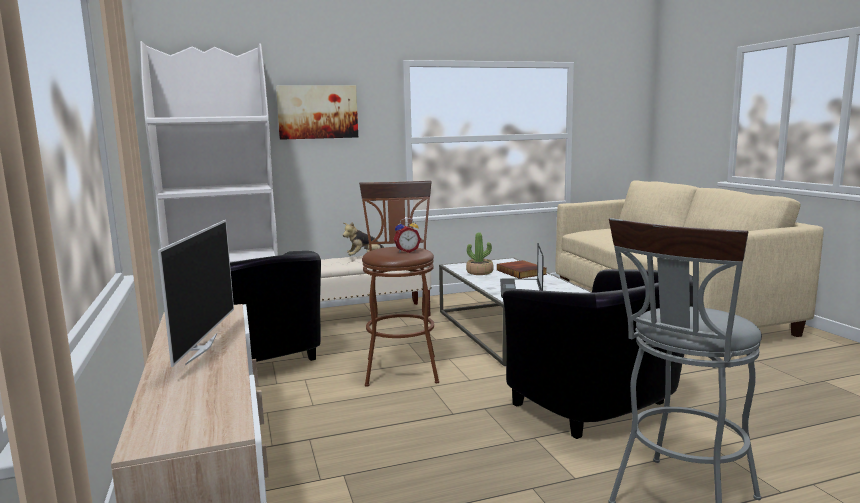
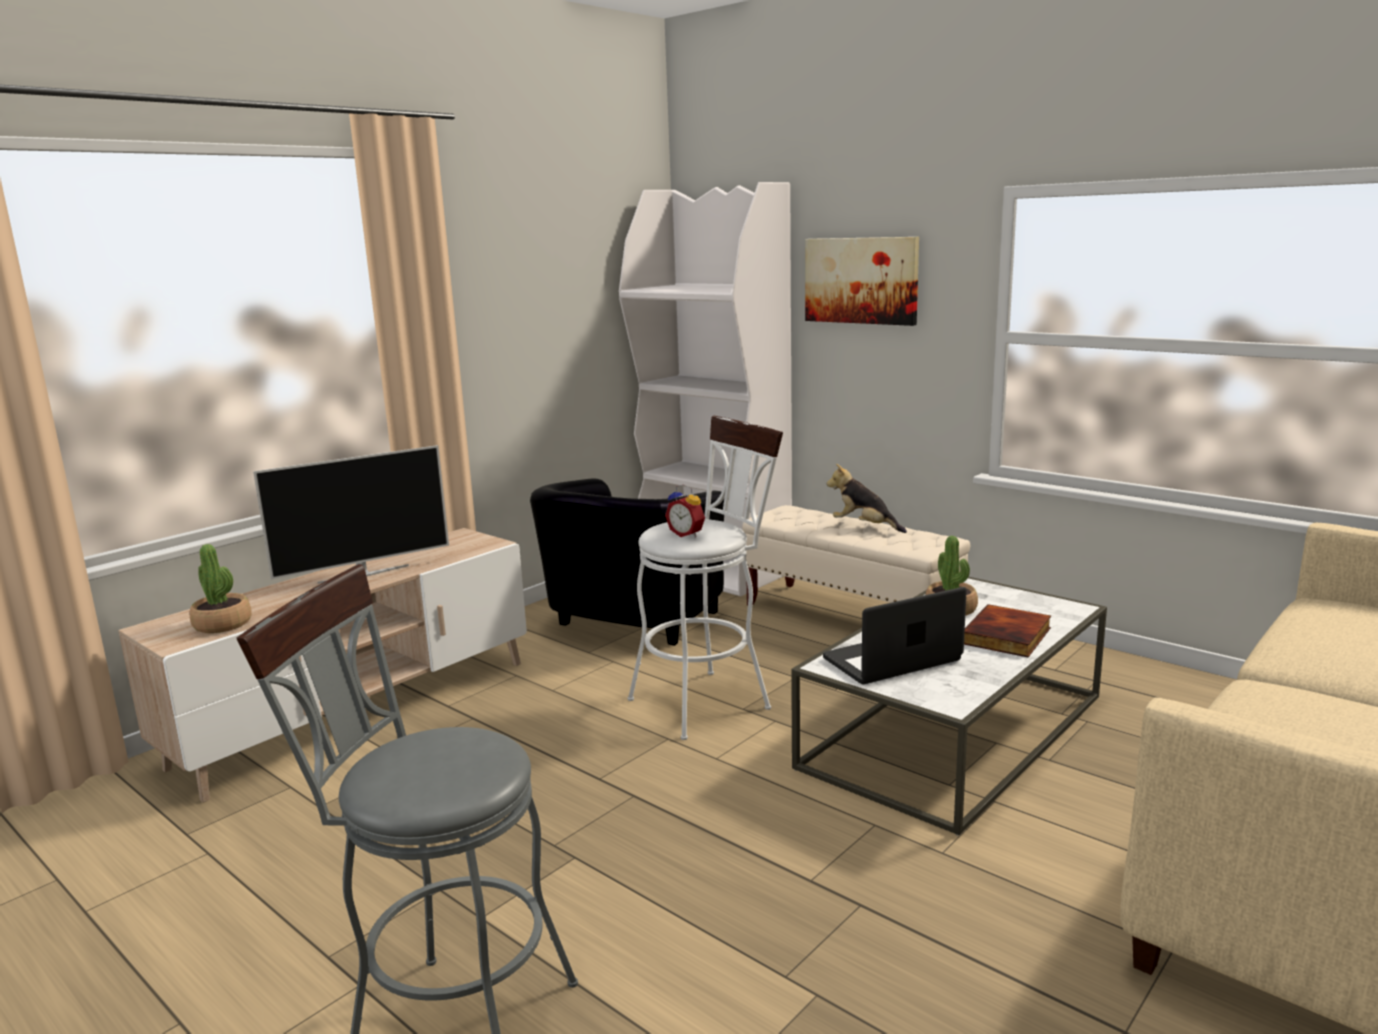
camera: 60 degrees right, 5 degrees up
(215, 407) = (223, 624): none -> potted plant
(401, 367) = (708, 700): brown stool -> white stool
(600, 410) = (713, 894): black armchair -> none

